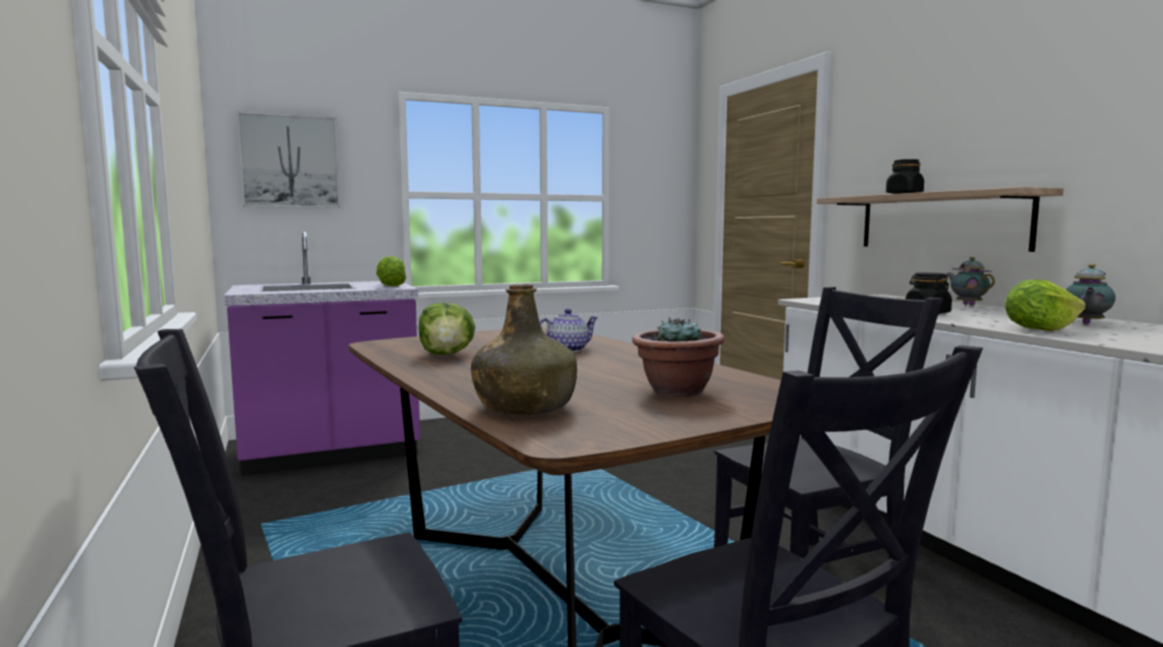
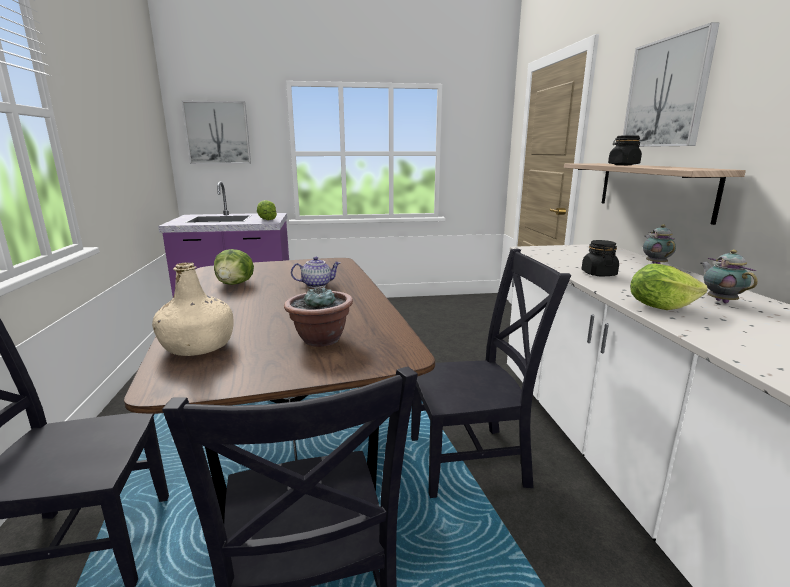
camera: 15 degrees right, 10 degrees up
(525, 407) = (198, 346): green bottle -> beige bottle
(943, 113) = (666, 93): none -> picture
(1085, 324) = (720, 301): teapot -> teapot turned 120 degrees clockwise

